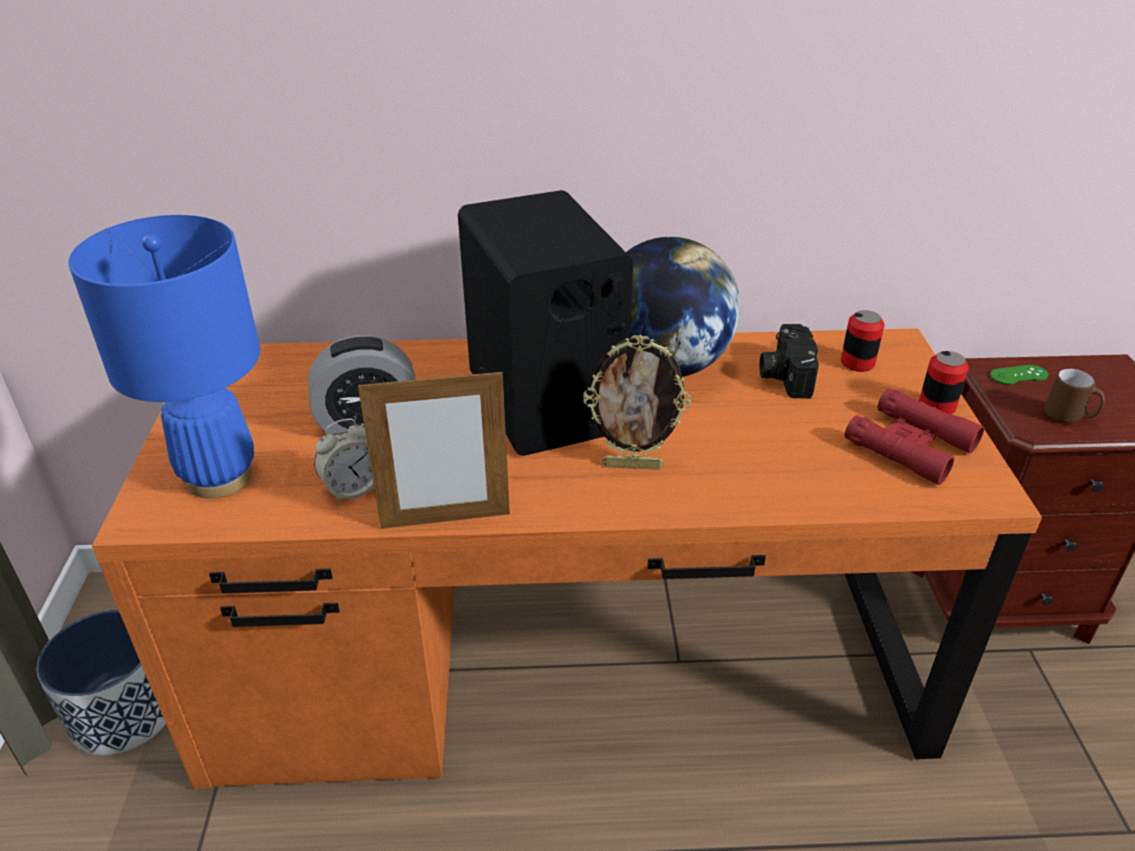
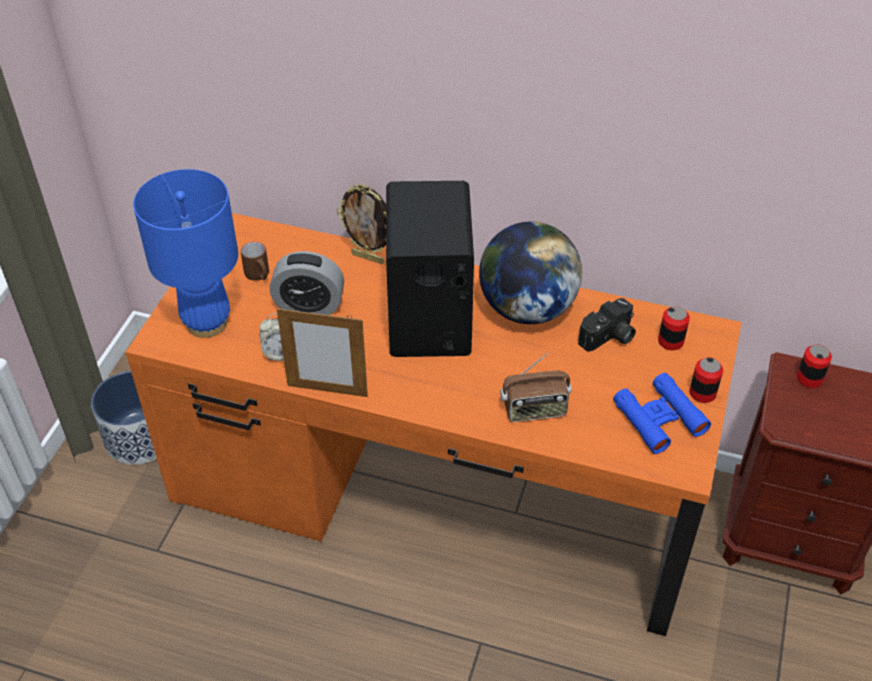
camera: 20 degrees right, 10 degrees up
(633, 465) = (461, 383): picture frame -> picture frame (368, 257)
(750, 474) = (534, 410): none -> radio
(783, 374) = (609, 338): camera -> camera turned 150 degrees counterclockwise
(910, 445) = (659, 418): red binoculars -> blue binoculars
(1018, 375) = (809, 379): green game controller -> can
(1069, 417) = (818, 425): brown mug -> brown mug (259, 276)

